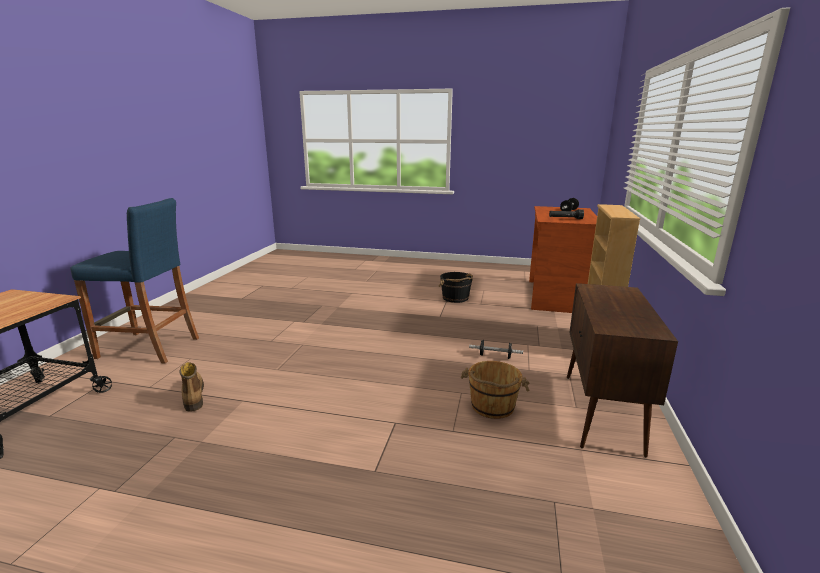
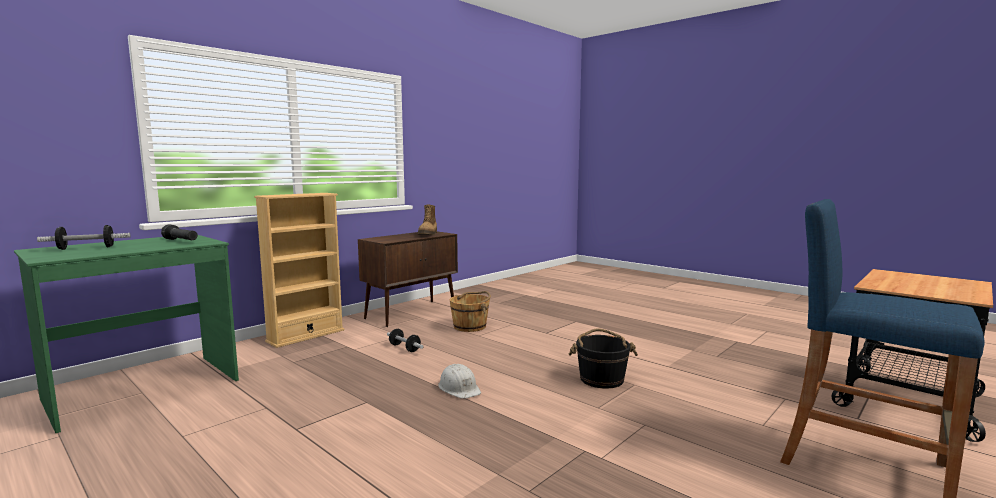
camera: 150 degrees left, 10 degrees down
(193, 396) = (722, 379): boot -> boot (428, 234)
(401, 335) = (459, 388): none -> white hard hat
(455, 298) = (269, 430): black bucket -> black bucket (601, 379)
(556, 296) = (143, 390): brown desk -> green desk

